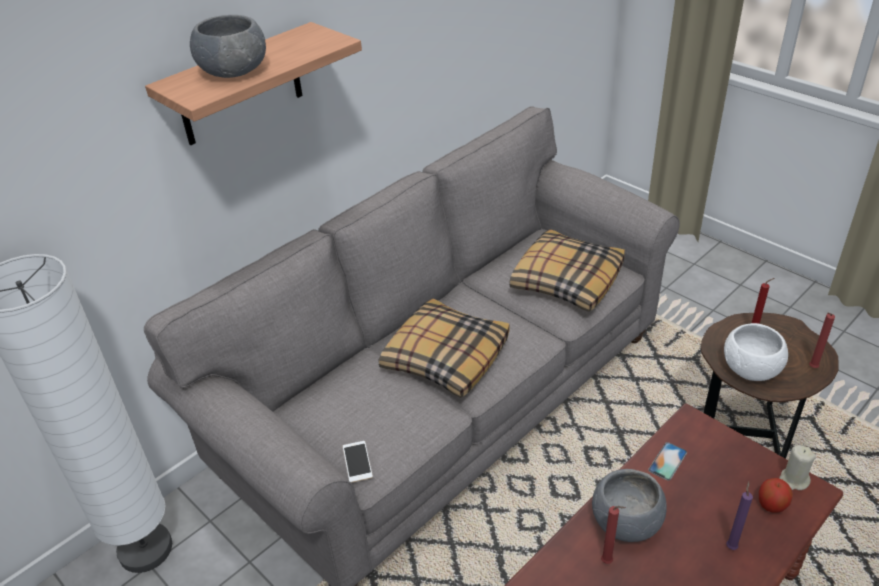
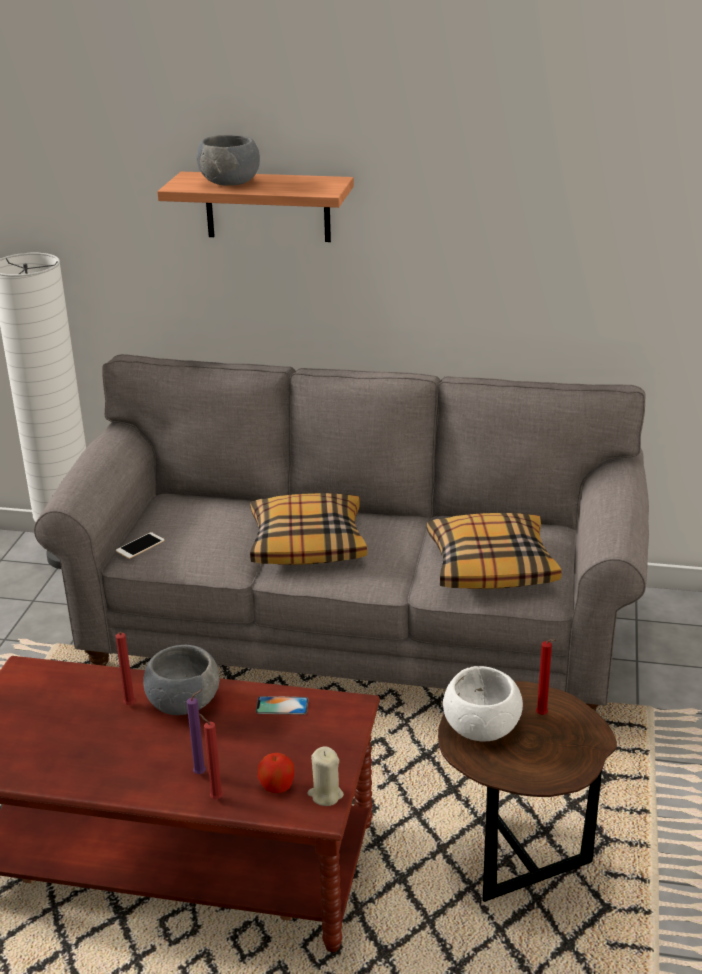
camera: 55 degrees right, 10 degrees down
(812, 368) = (530, 772): red candle -> red candle (215, 798)

